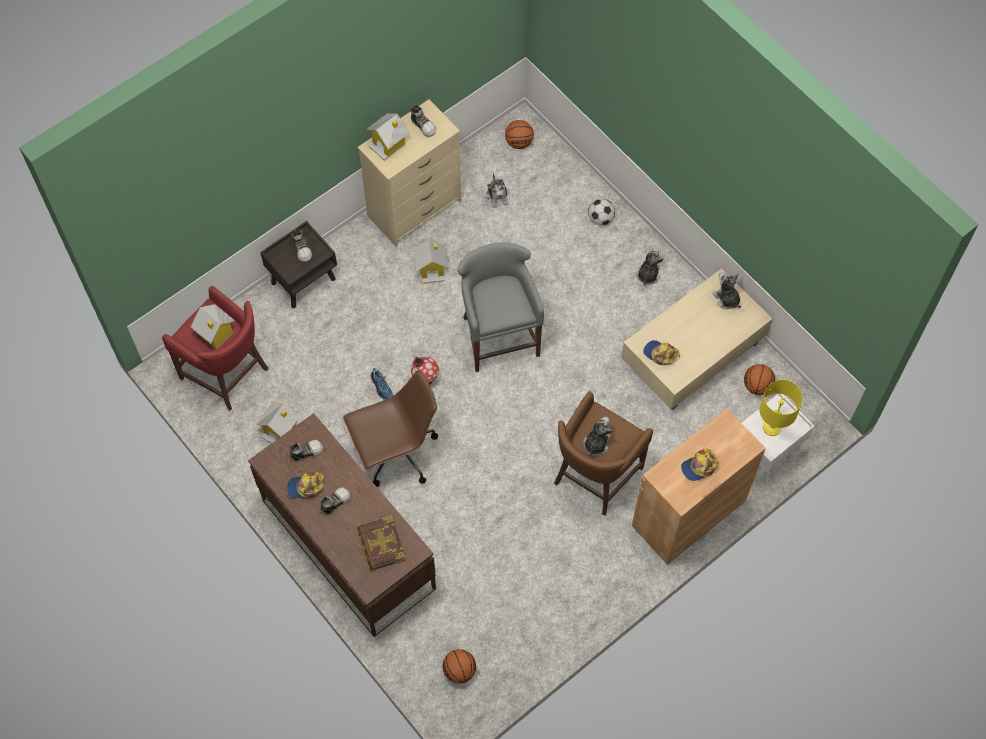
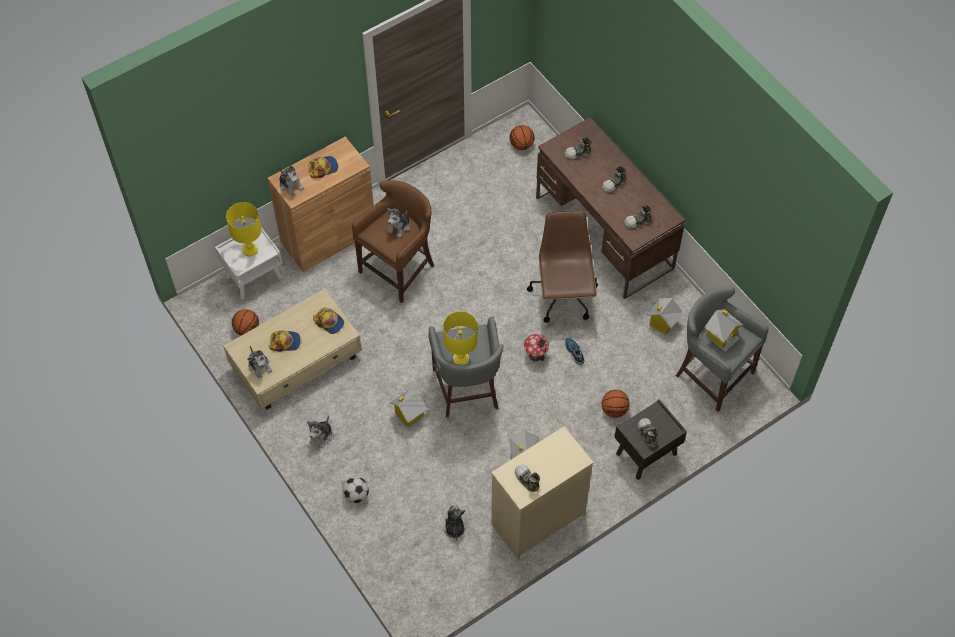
camera: 175 degrees left, 5 degrees down
(227, 373) = (712, 374): red stool -> grey stool
(306, 487) = (637, 197): cap -> cap (285, 342)
(381, 544) = (578, 154): book -> shoe
(388, 144) = (562, 462): toy house -> toy house (409, 414)
(396, 453) = (563, 297): brown office chair -> brown office chair turned 105 degrees clockwise
(505, 287) = (460, 359): none -> yellow table lamp
(519, 142) = (426, 586): basketball -> basketball (614, 410)
(734, 439) = (291, 185): none -> plush toy

